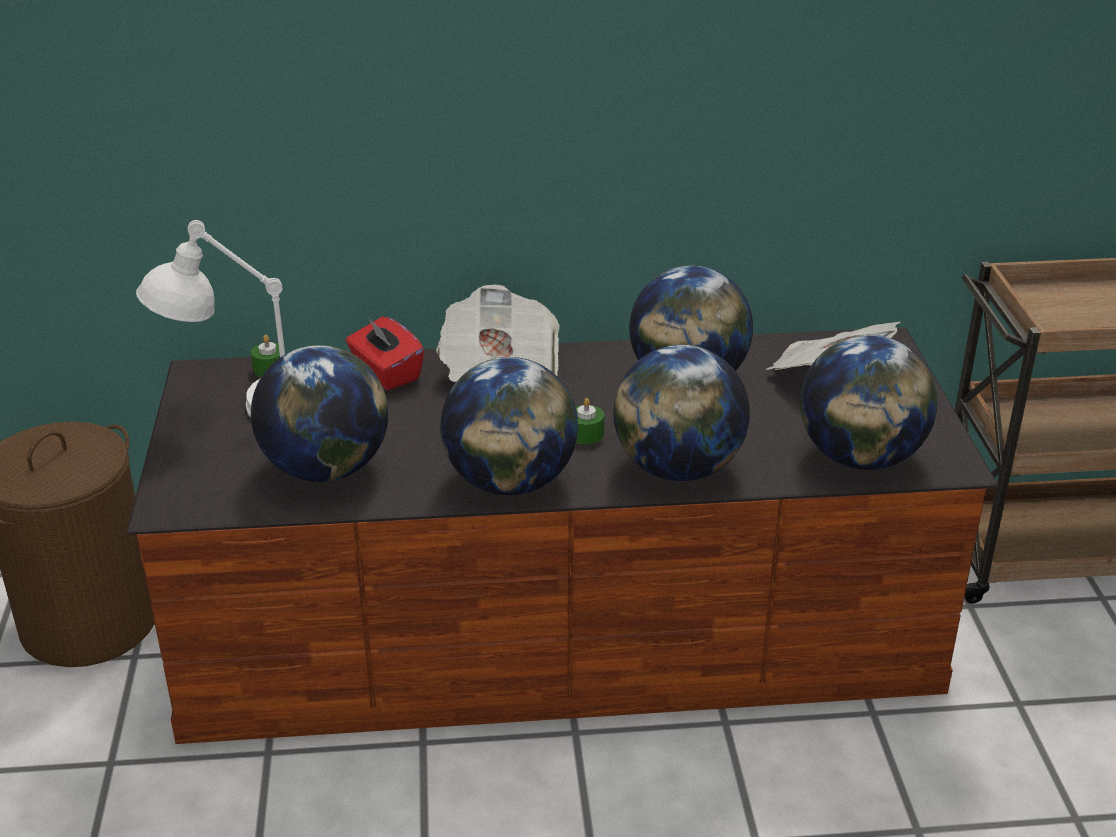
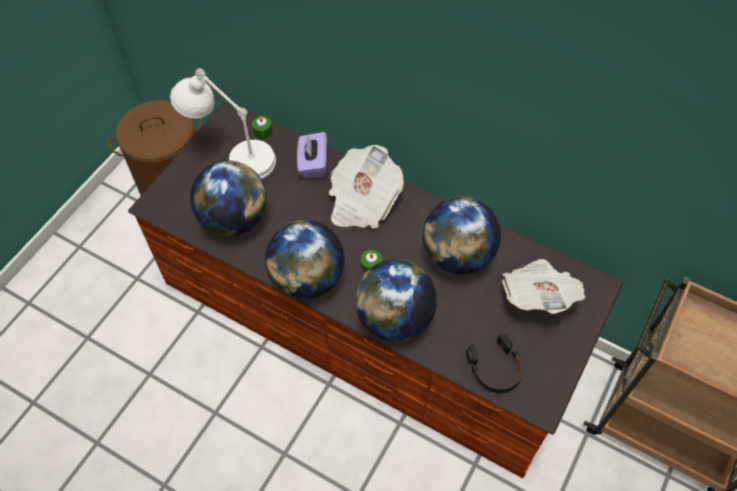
camera: 35 degrees right, 25 degrees up
(386, 373) = (313, 164): red tissue box -> purple tissue box
(860, 458) = (495, 368): globe -> black headphones

